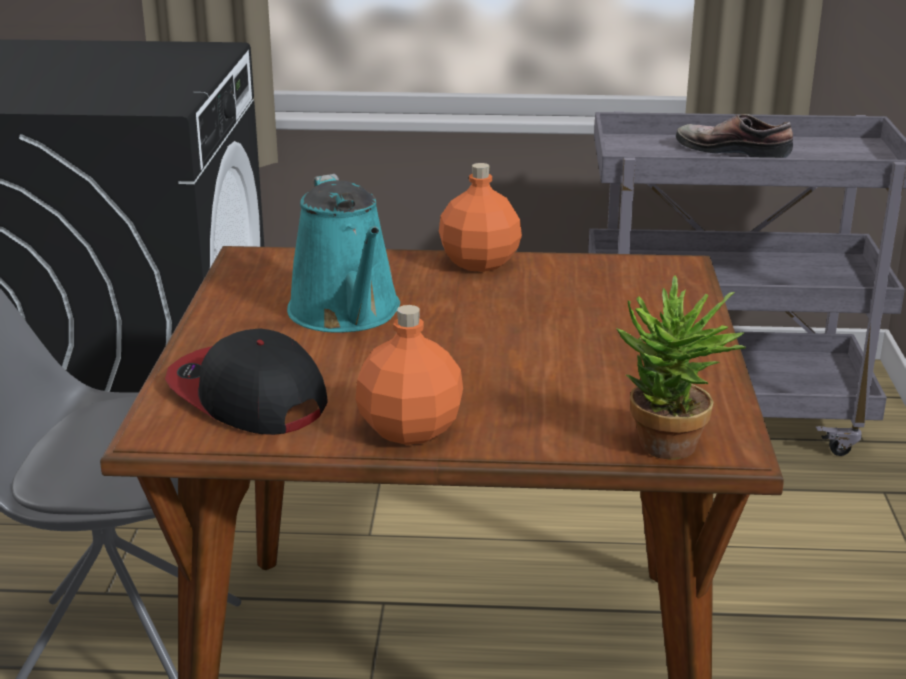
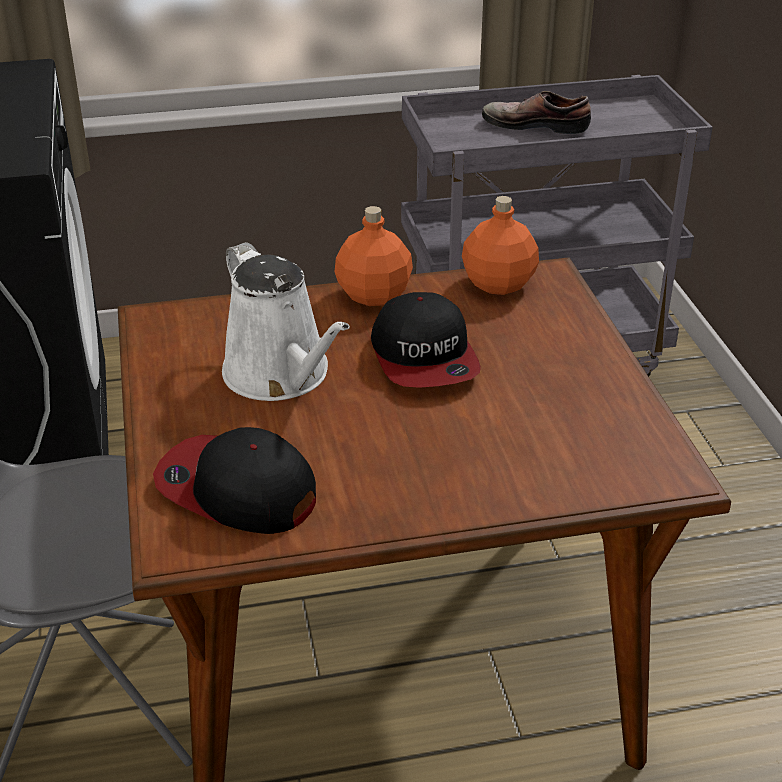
camera: 15 degrees left, 10 degrees up
(347, 314) = (281, 375): turquoise watering can -> white watering can
(411, 430) = (404, 504): orange bottle -> orange bottle (499, 284)
(504, 316) = (425, 357): none -> cap
(668, 451) = (631, 489): potted plant -> none

